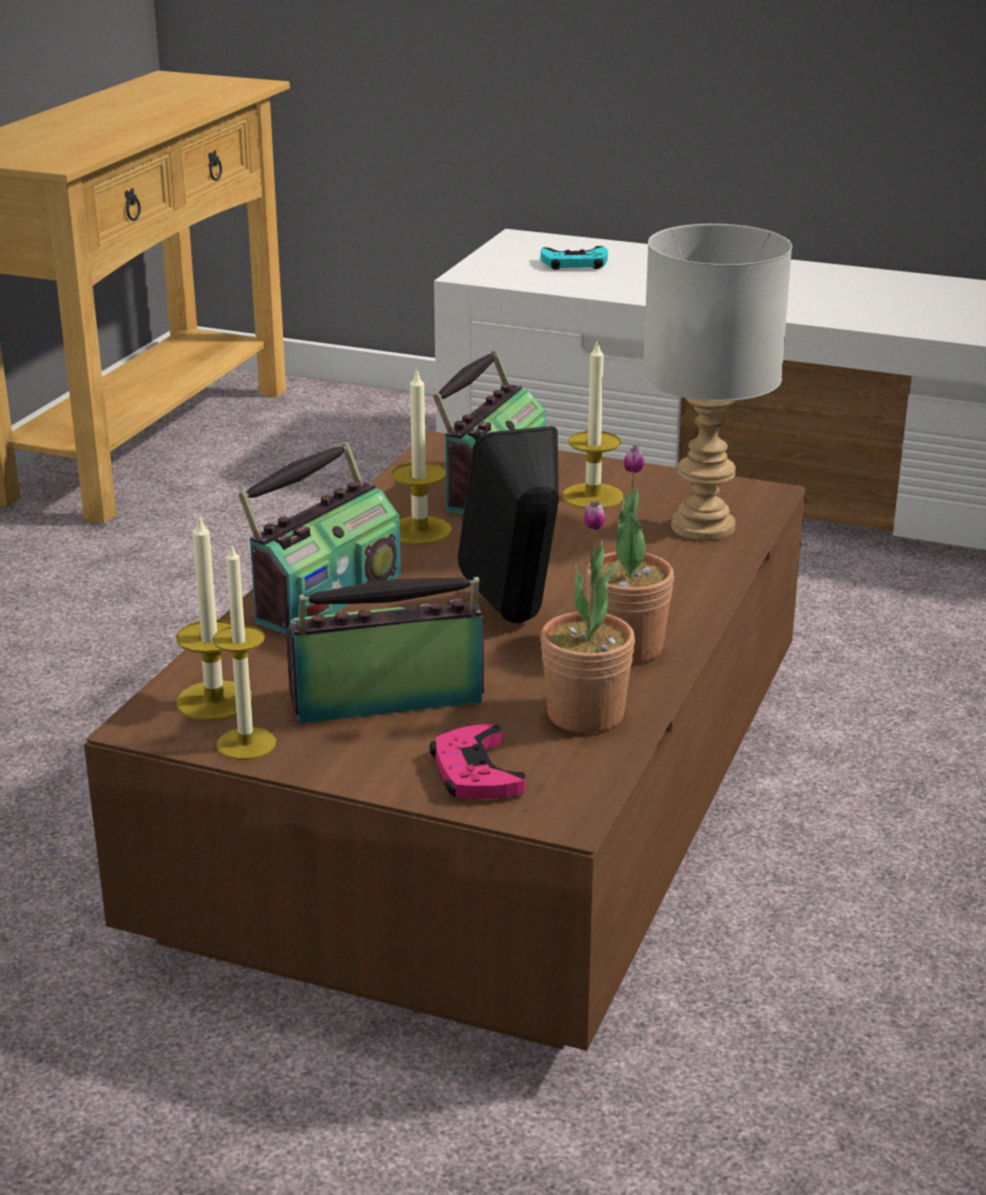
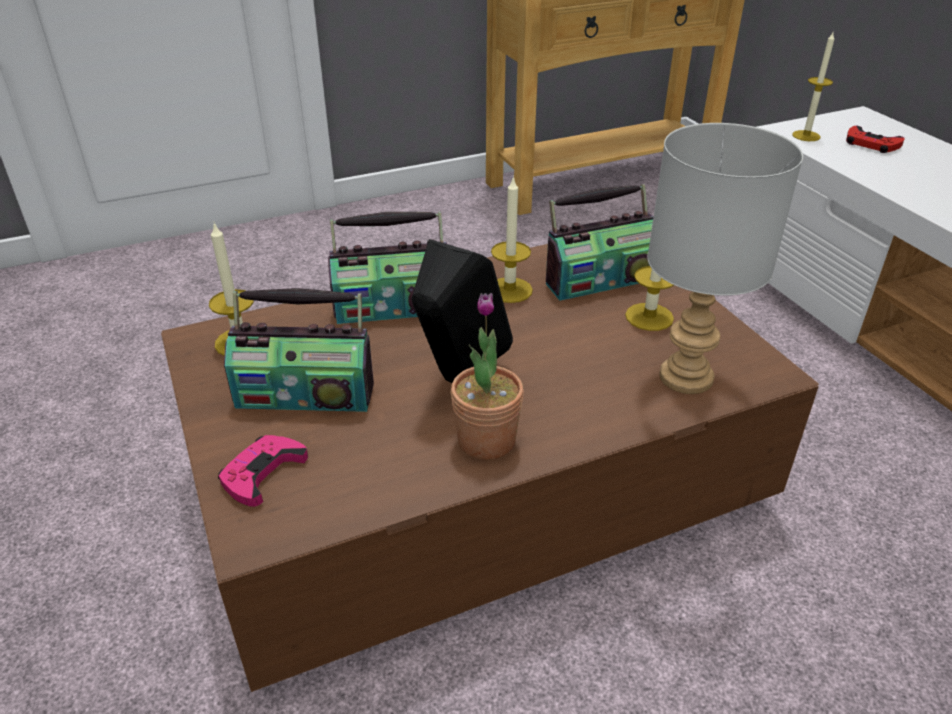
camera: 45 degrees right, 10 degrees up
(246, 744) = (207, 377): candle -> candle (806, 136)
(387, 702) = (305, 394): radio -> radio turned 150 degrees clockwise
(574, 264) = (871, 144): turquoise game controller -> red game controller
(585, 714) = (382, 474): potted plant -> none

